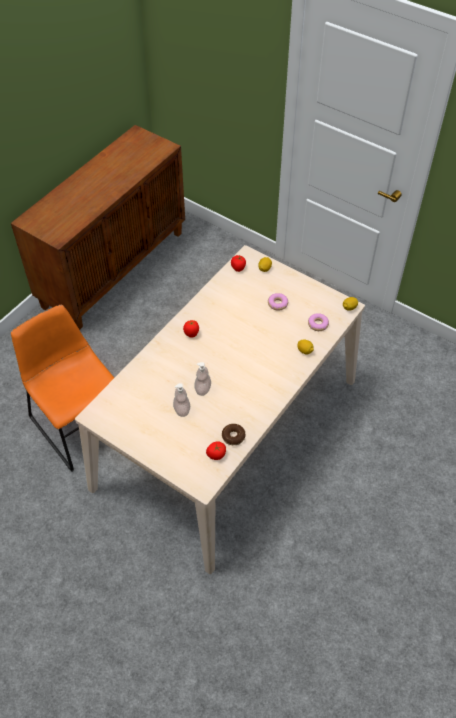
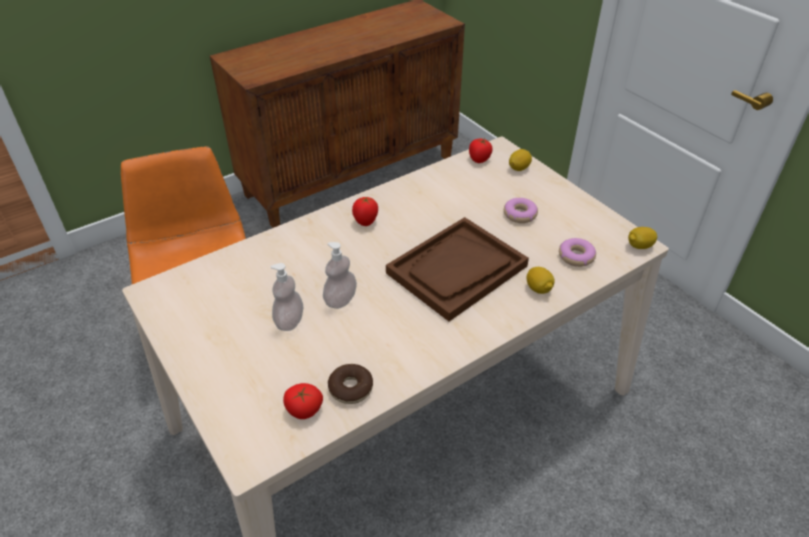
camera: 20 degrees right, 10 degrees down
(257, 351) = (457, 270): none -> brown tray

